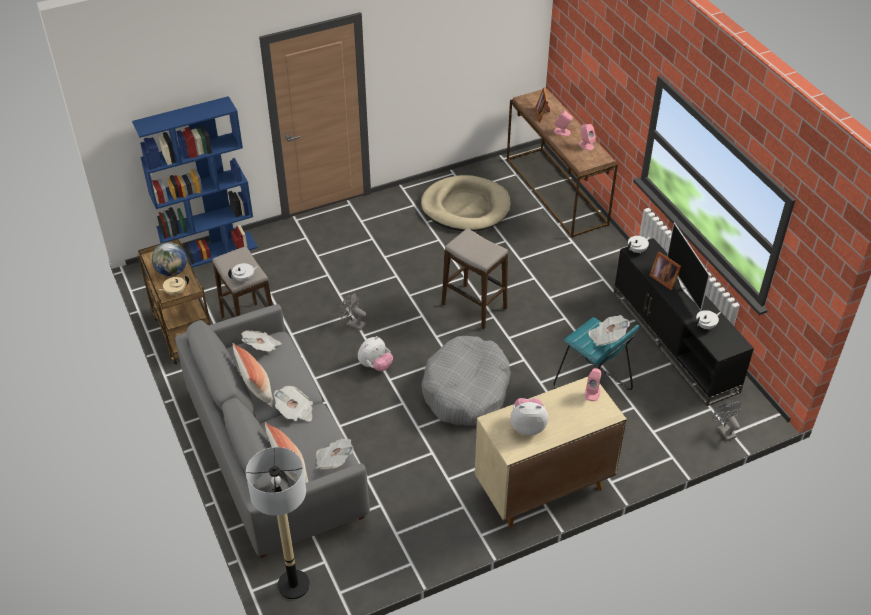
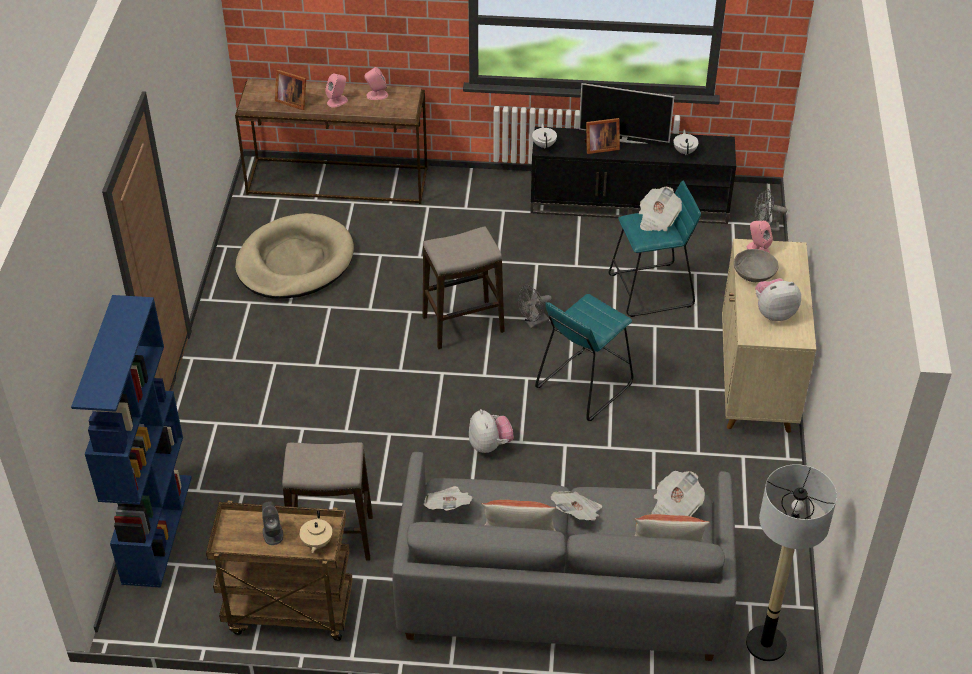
camera: 60 degrees left, 0 degrees up
(172, 271) = (272, 533): globe -> grey speaker
(244, 279) = (350, 464): white teapot -> none
(353, 324) = (406, 438): grey fan -> grey fan (533, 323)
(466, 390) = (583, 385): grey dog bed -> turquoise stool
(527, 426) = (774, 312): plush toy -> plush toy turned 45 degrees clockwise
(562, 400) = (754, 274): none -> grey bowl

